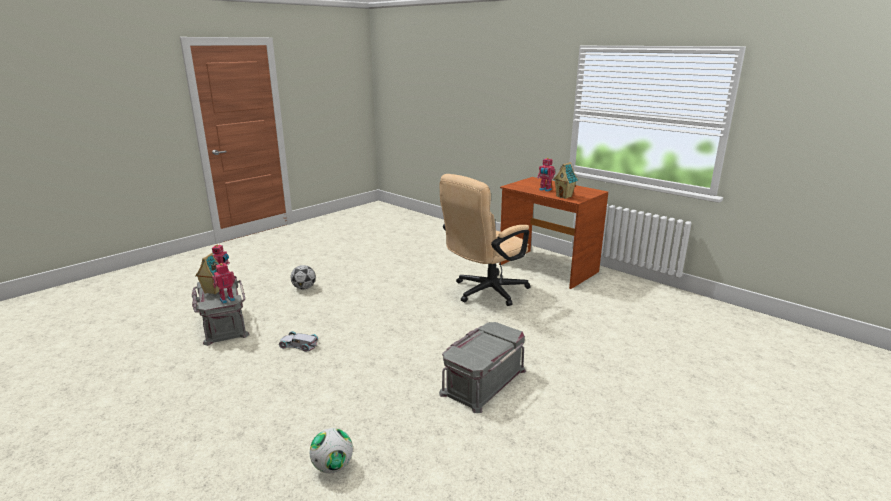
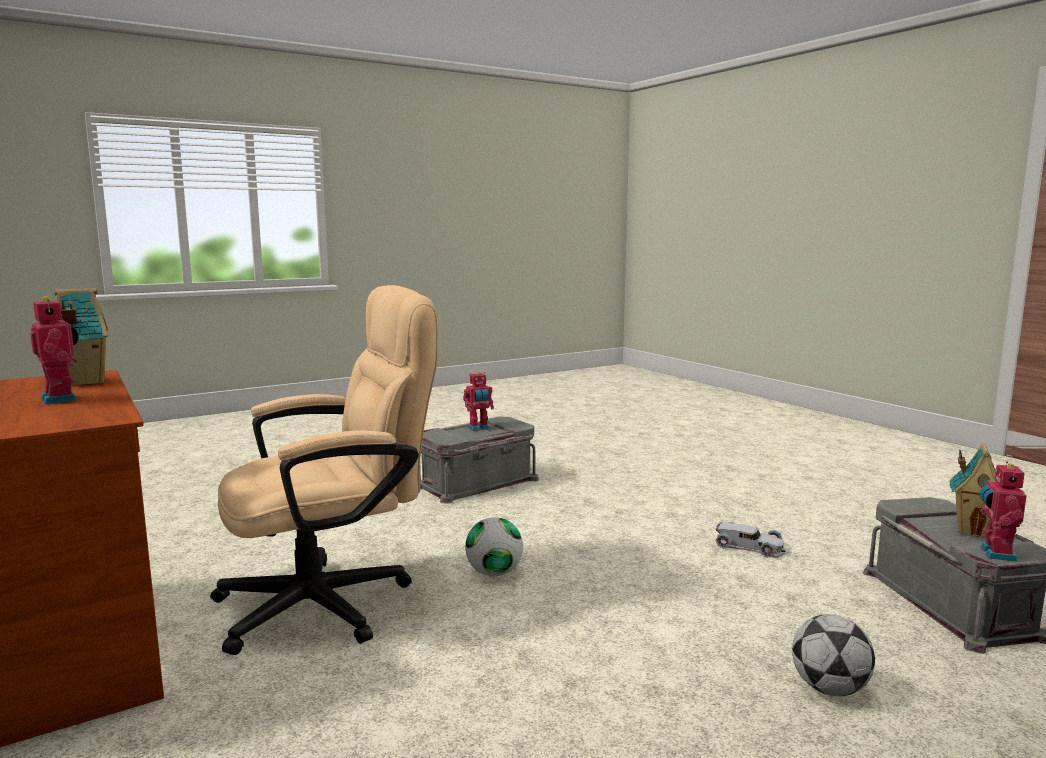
camera: 165 degrees left, 10 degrees down
(227, 299) = (910, 507): toy robot -> toy robot (479, 428)
(333, 466) = (656, 453): football -> football (494, 573)

